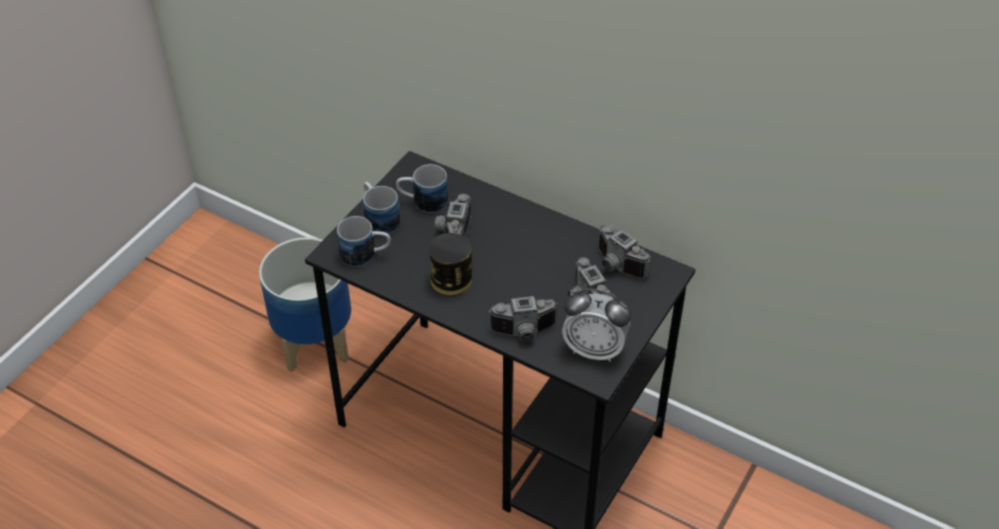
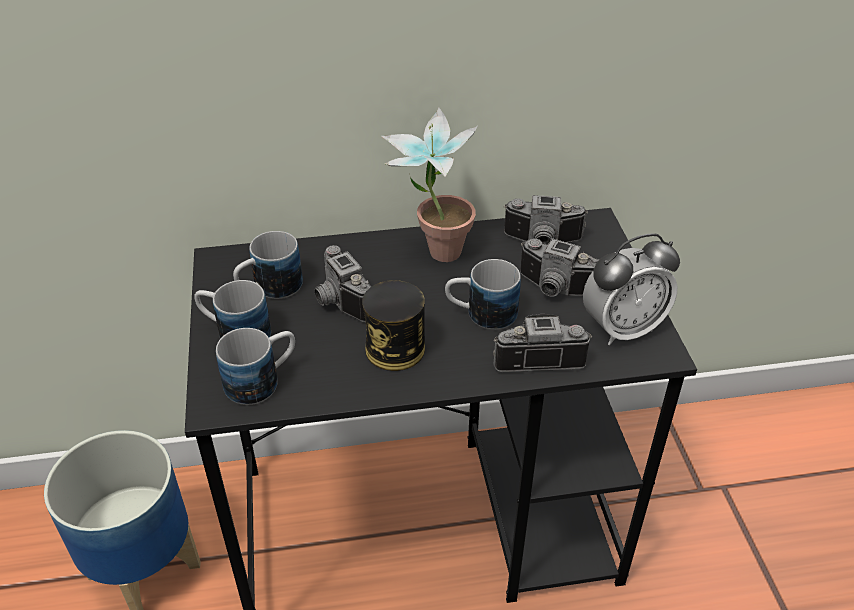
camera: 40 degrees left, 5 degrees down
(522, 289) = (481, 314): none -> mug
(524, 333) = (537, 355): camera -> camera turned 135 degrees counterclockwise
(540, 232) = (432, 251): none -> potted plant

